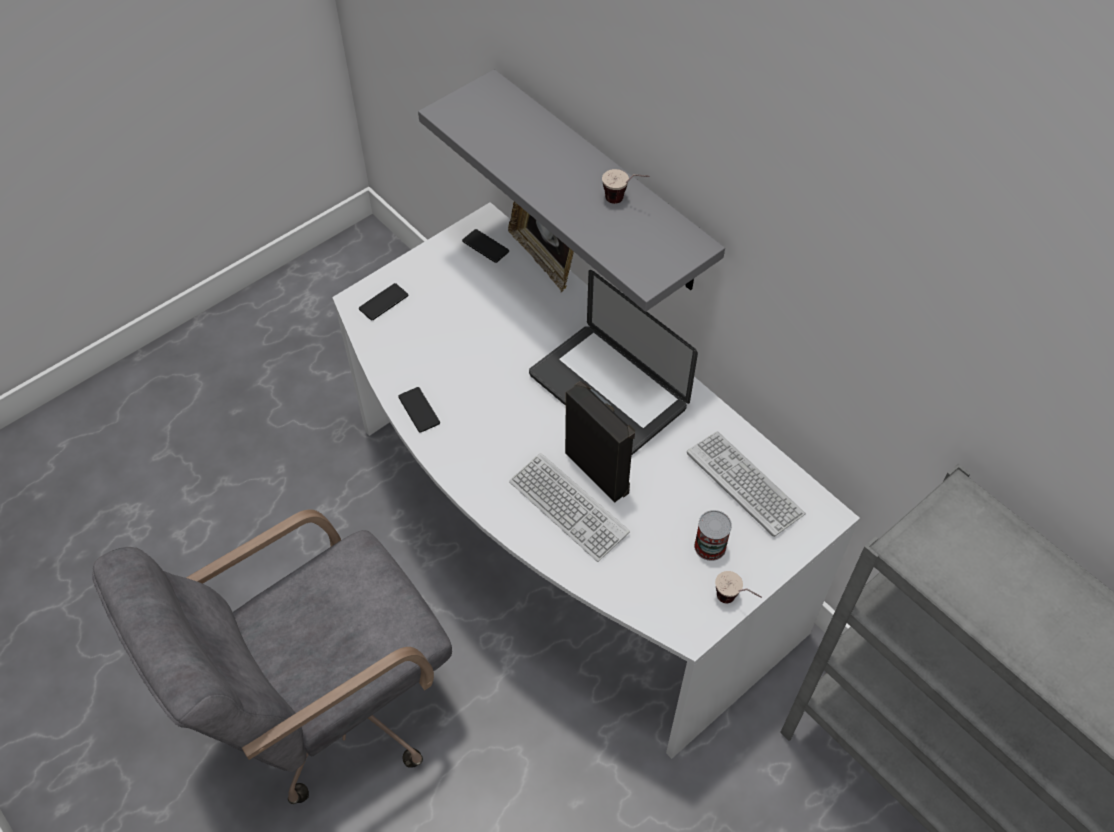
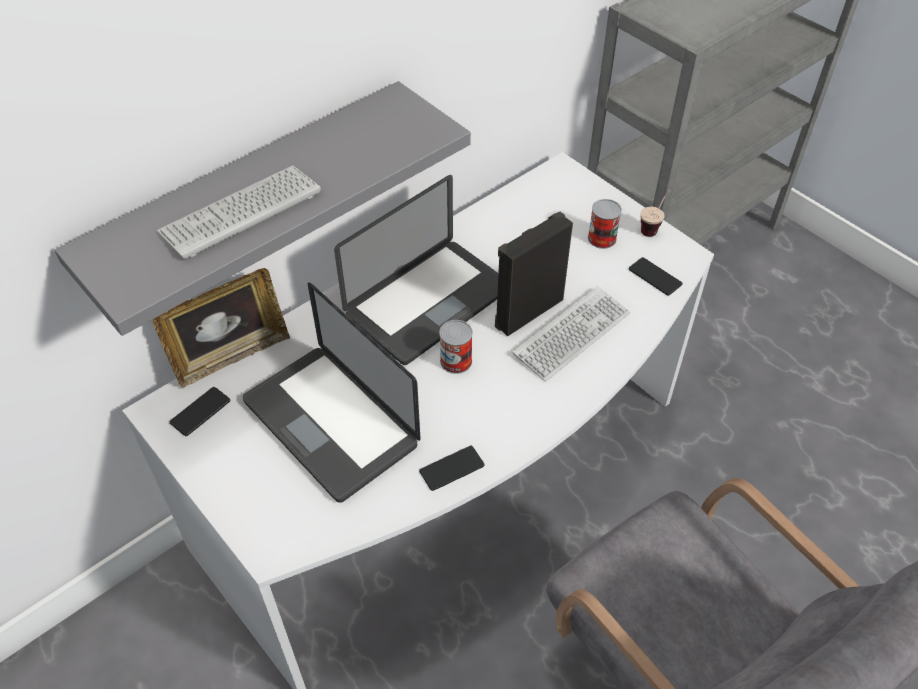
camera: 90 degrees left, 5 degrees down
(383, 302) = (277, 518): phone -> phone (655, 277)
(470, 327) = (330, 423): none -> laptop
(535, 413) = (456, 361): none -> can
(624, 201) = (325, 142): cup -> none
(744, 484) = (534, 213): keyboard -> keyboard (241, 212)

